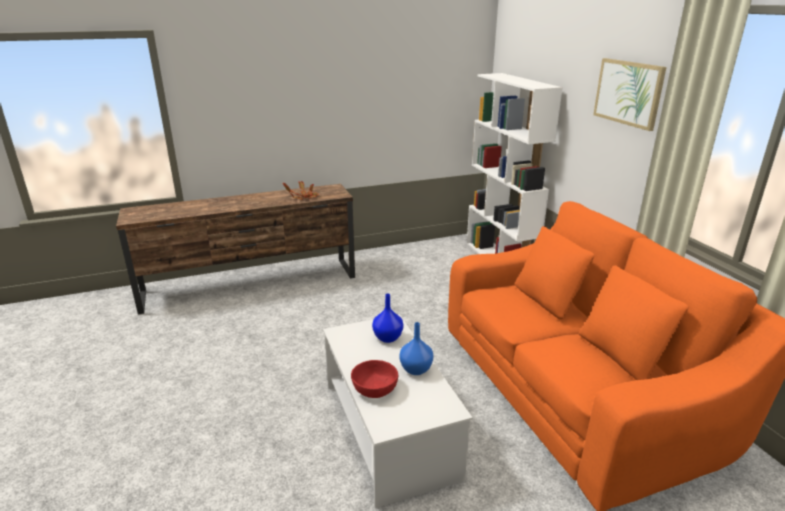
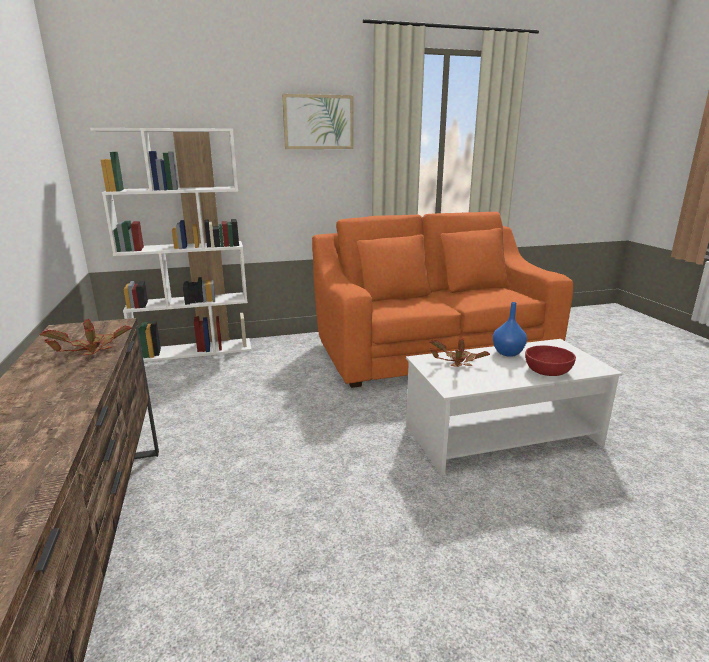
camera: 85 degrees left, 5 degrees down
(388, 338) = (457, 362): blue vase -> potted plant

